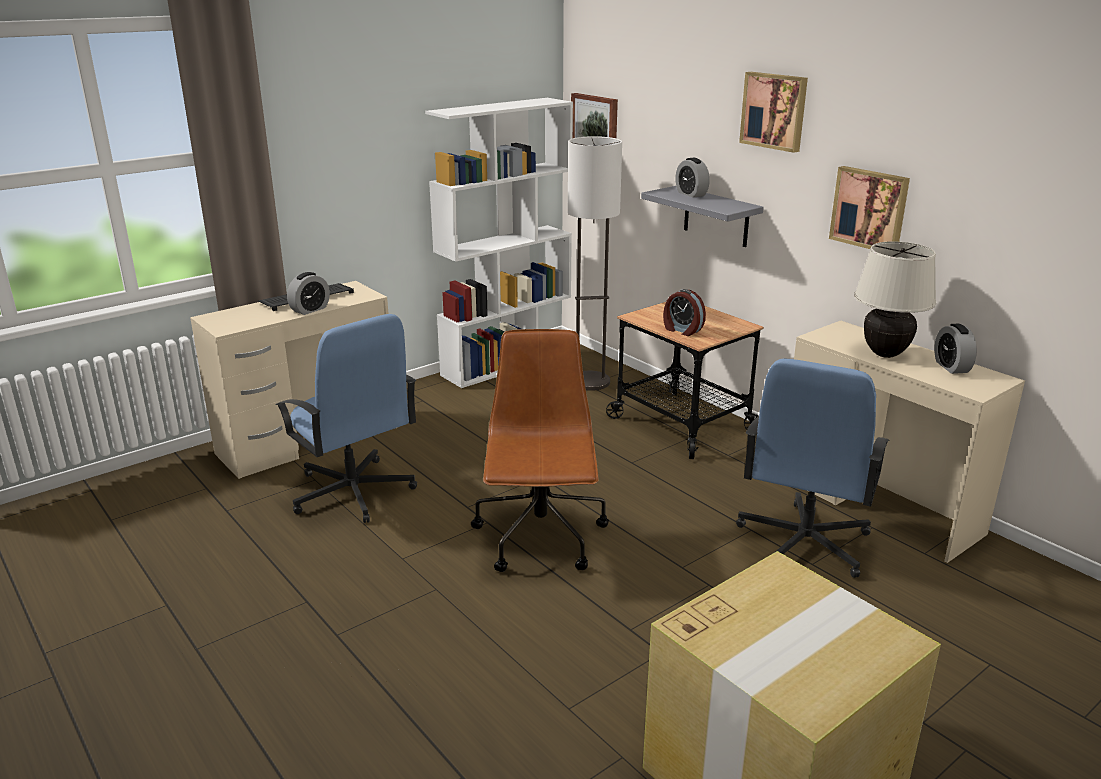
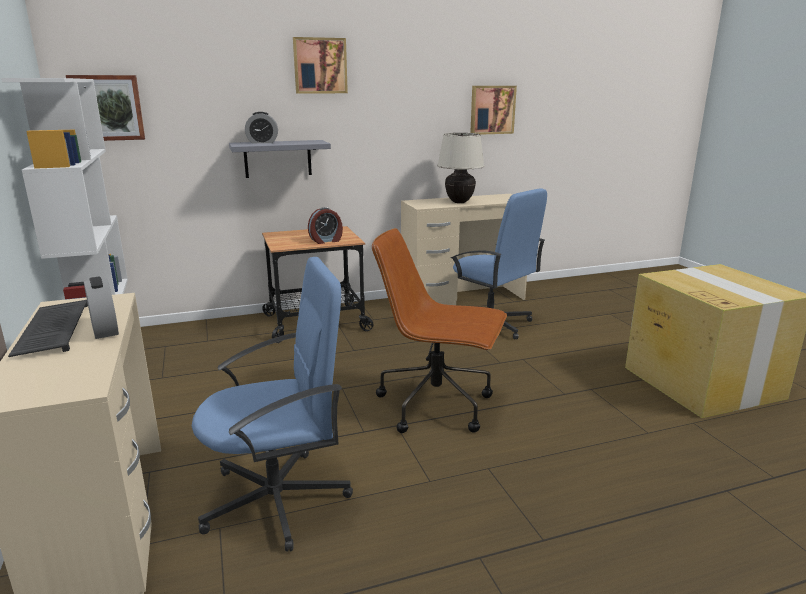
camera: 70 degrees left, 5 degrees down
(590, 382) = (204, 338): floor lamp -> none
(870, 209) = (405, 122): picture -> picture (492, 110)
(951, 367) = (486, 197): alarm clock -> none

